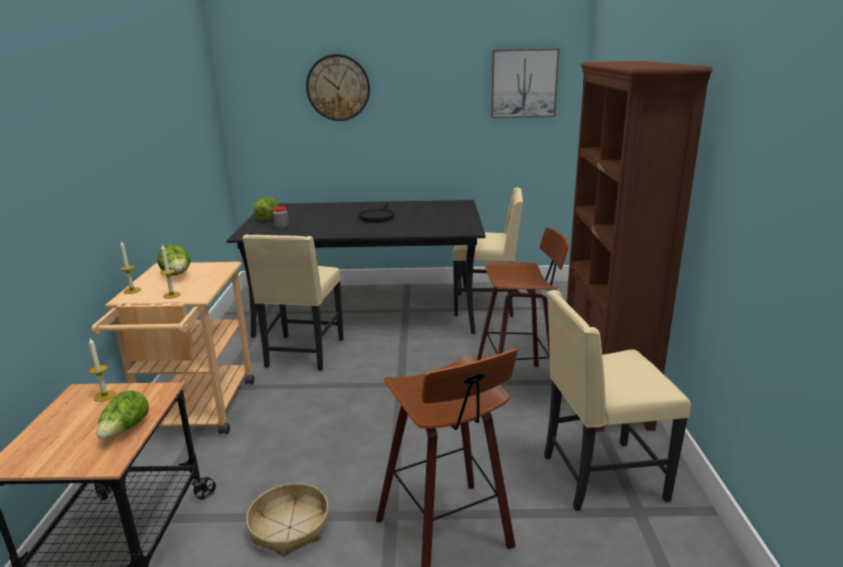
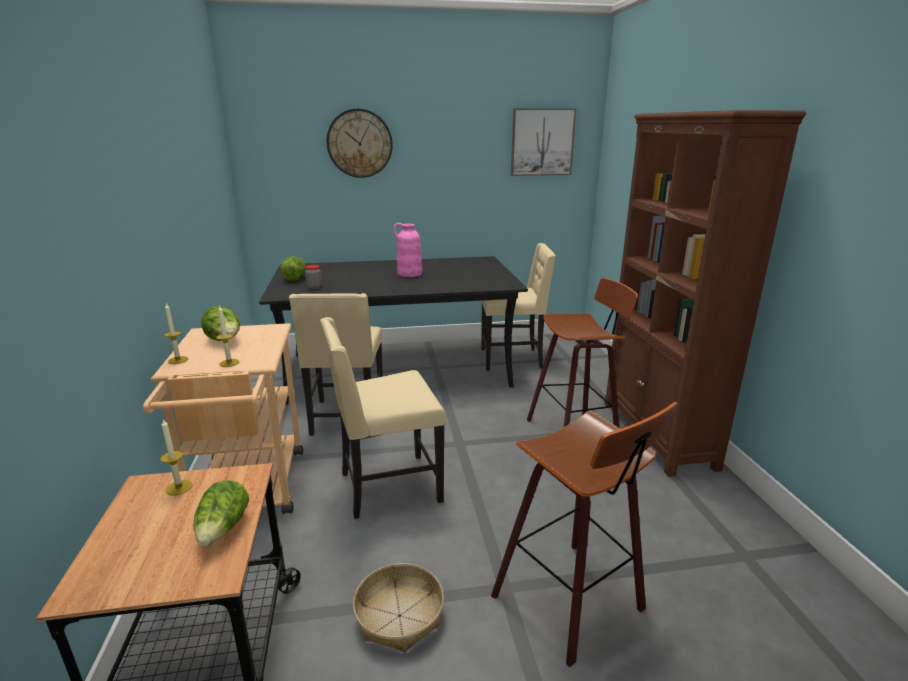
camera: 10 degrees left, 0 degrees up
(377, 216) = (409, 274): black frying pan -> pink vase
(600, 477) = (693, 523): beige chair -> beige chair (387, 487)

